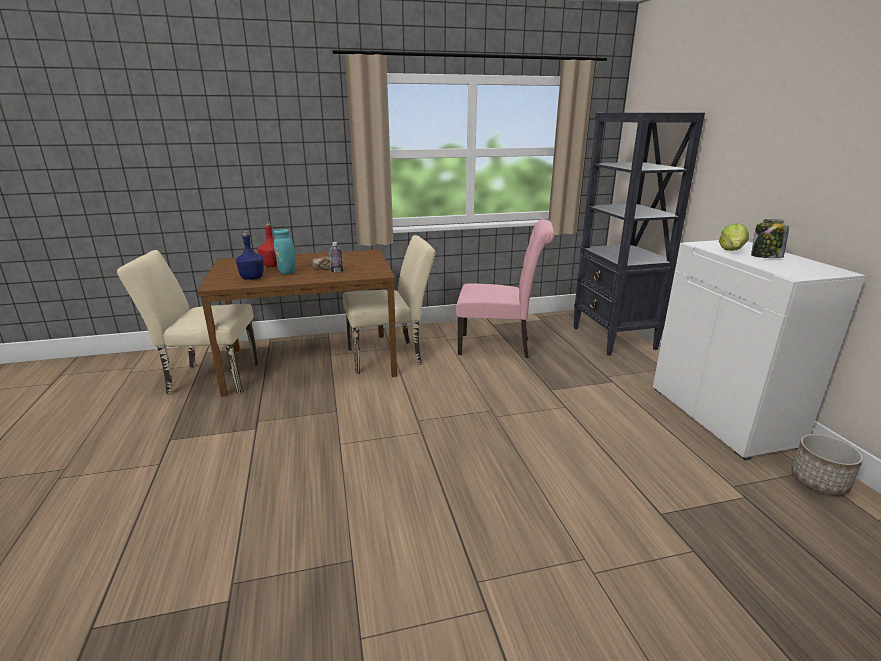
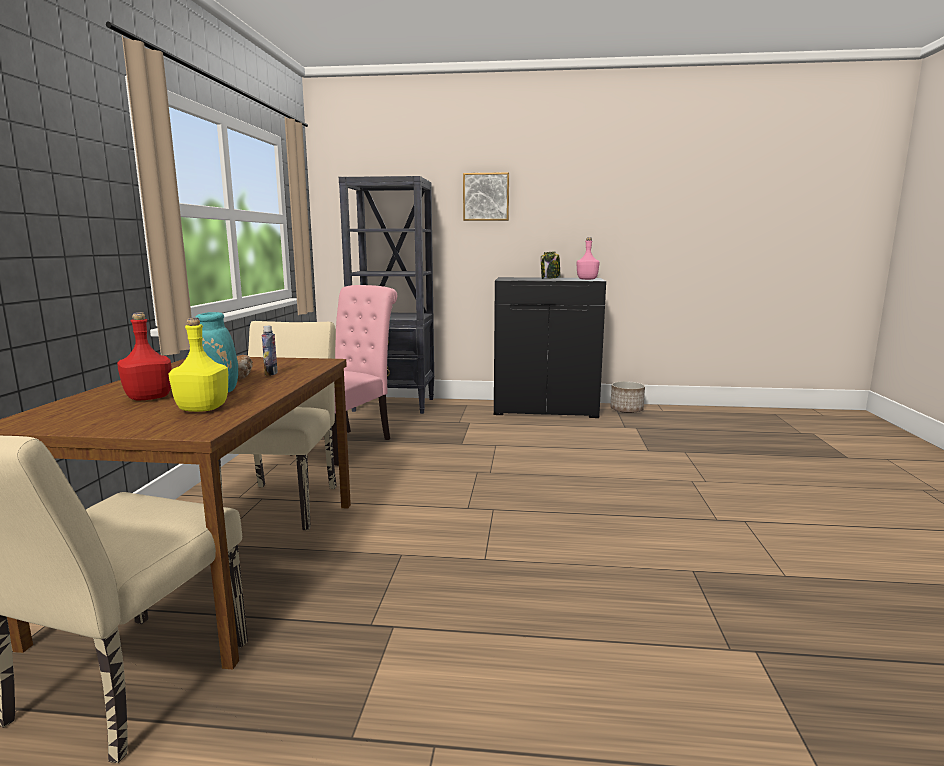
camera: 70 degrees left, 10 degrees down
(253, 277) = (203, 408): blue bottle -> yellow bottle
(723, 416) = (546, 409): white cabinet -> black cabinet
(731, 251) = (530, 279): lettuce -> none
(754, 133) = (486, 197): none -> picture
(795, 271) = (586, 279): none -> pink bottle

